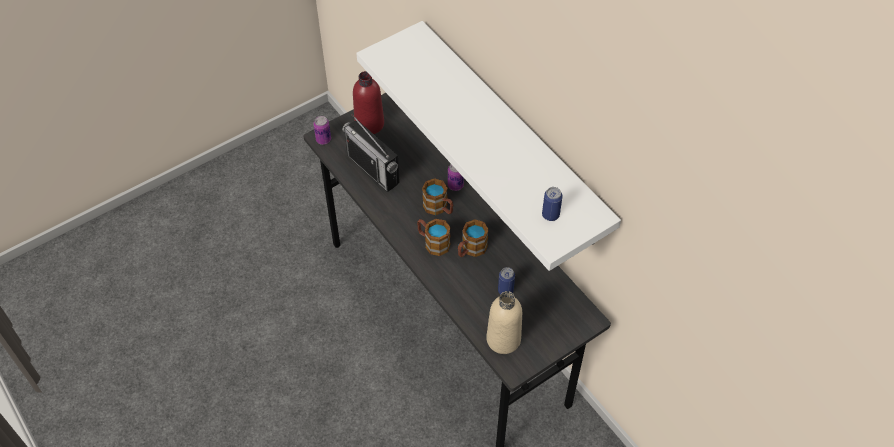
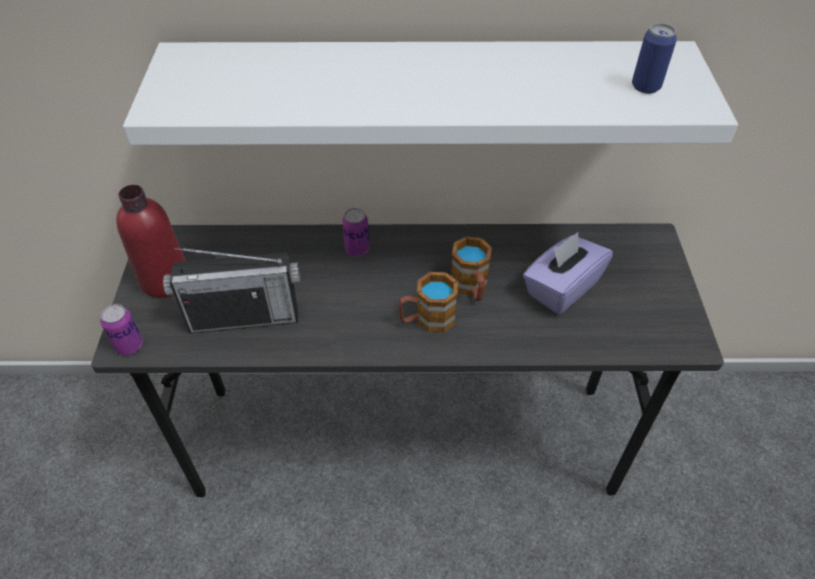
camera: 55 degrees left, 5 degrees down
(439, 208) = (377, 283): mug -> none
(503, 339) = (638, 330): beige bottle -> none
(505, 290) = (561, 288): can -> purple tissue box

